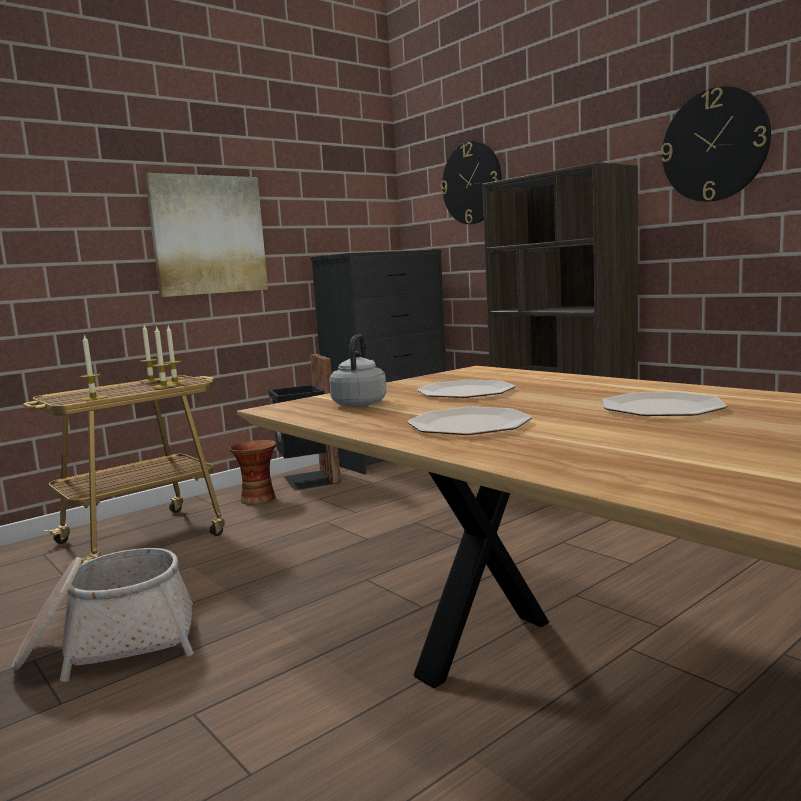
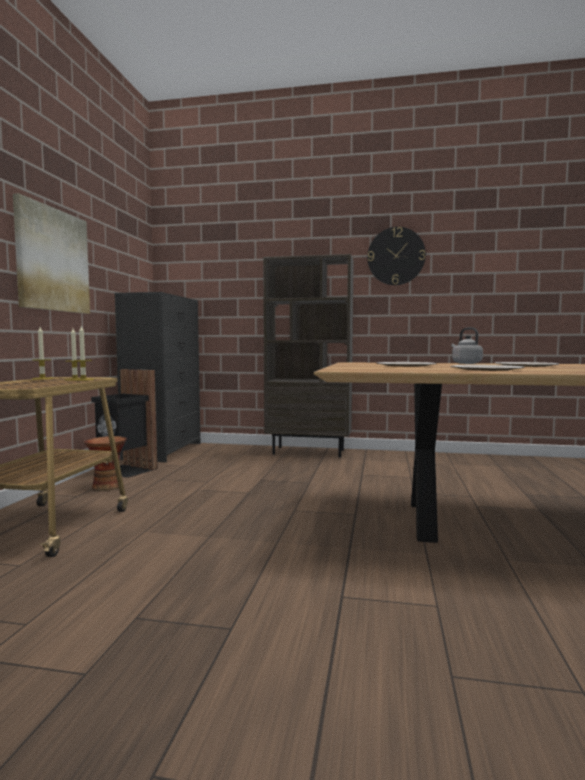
camera: 40 degrees left, 5 degrees down
(93, 398) = (38, 386): candle -> none
(110, 644) = (187, 587): basket -> none
(360, 403) = (377, 368): grey kettle -> grey kettle (465, 363)
(472, 183) = (226, 258): wall clock -> none

